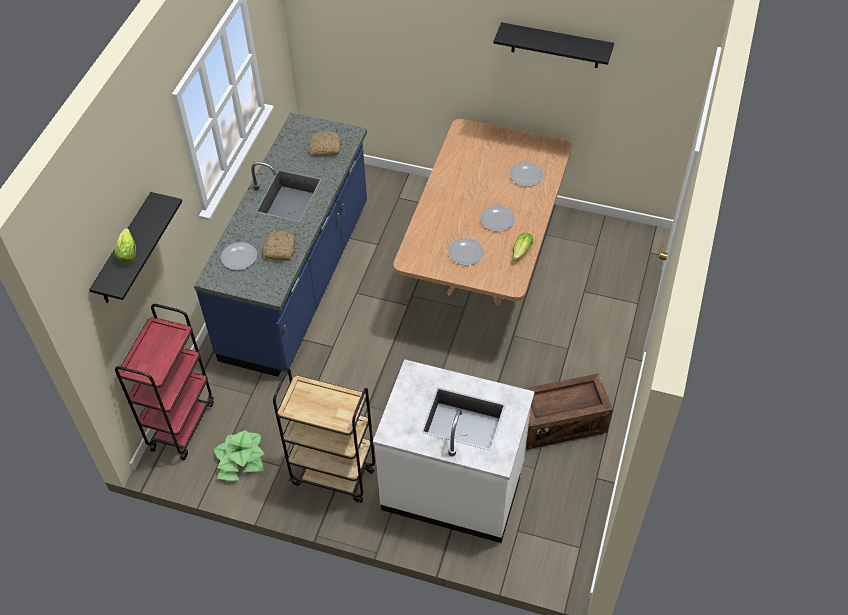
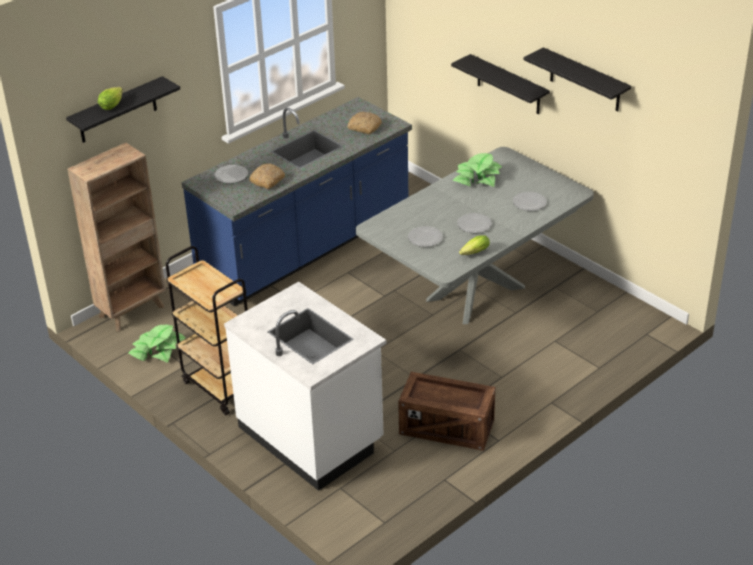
camera: 30 degrees right, 15 degrees down
(182, 426) = (133, 311): red cart -> brown bookcase
(457, 63) = (508, 85): none -> black shelf
(460, 164) = (477, 178): none -> potted plant
(483, 269) = (474, 293): brown dining table -> grey dining table

